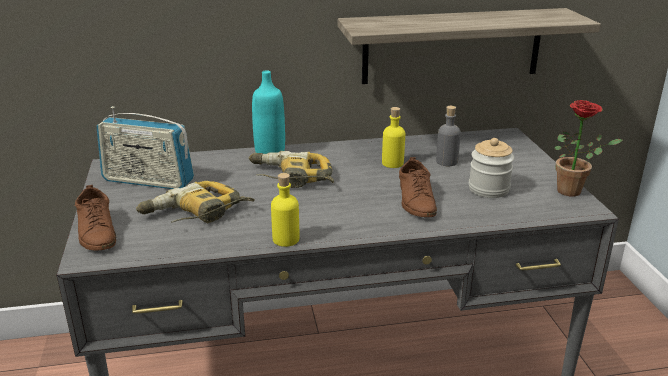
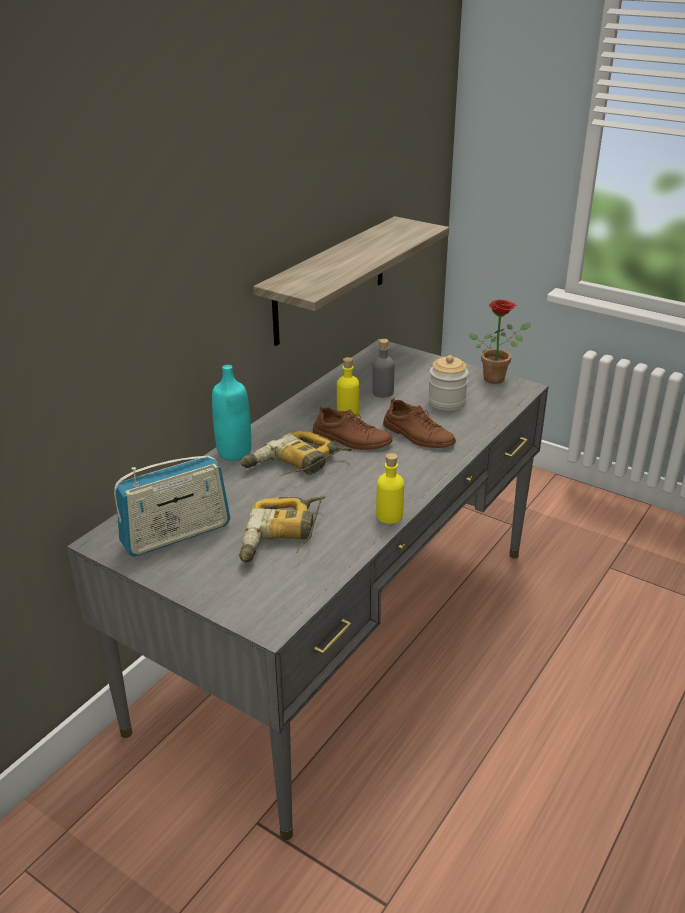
camera: 45 degrees left, 5 degrees up
(97, 231) = (230, 601): brown shoe -> brown shoe (351, 439)

